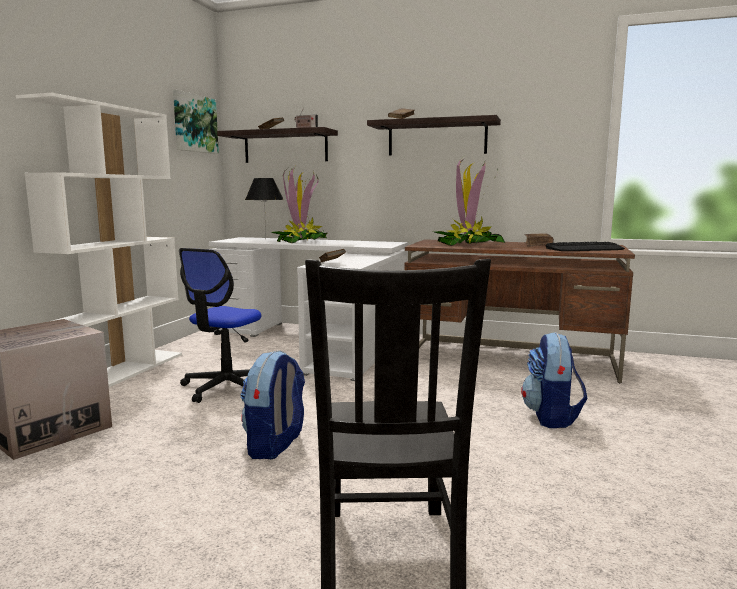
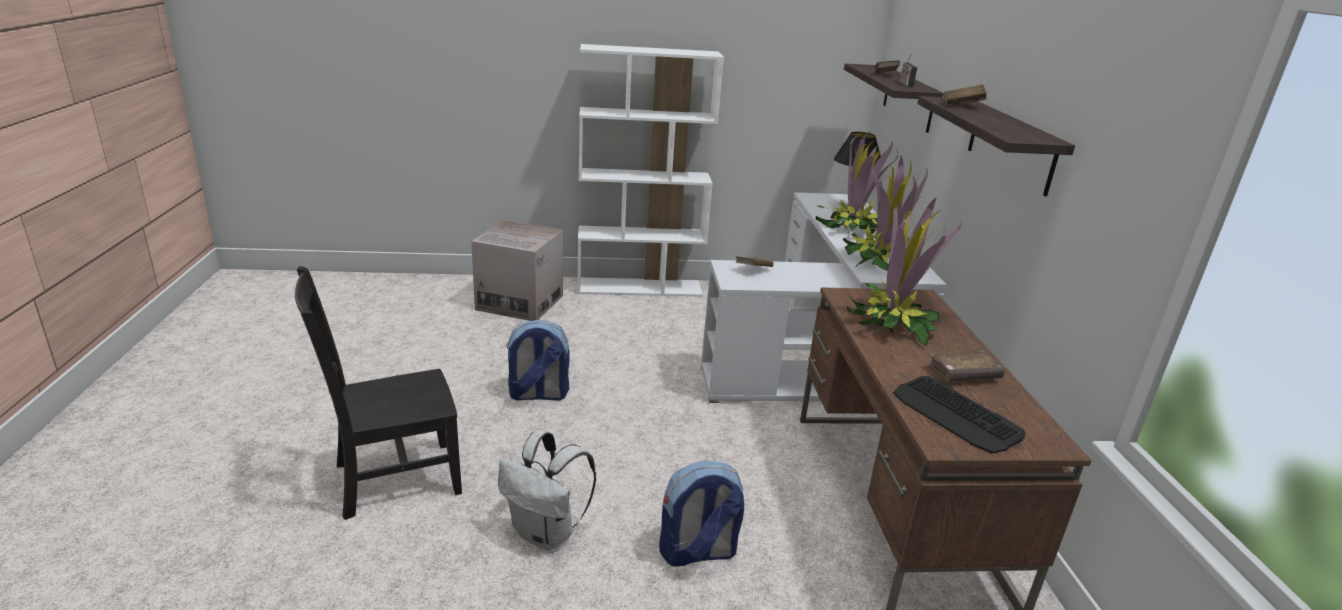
camera: 65 degrees right, 15 degrees up
(194, 123) = (824, 51): picture -> none
(226, 387) = (640, 340): office chair -> none
(361, 244) = (878, 260): none -> potted plant
(519, 471) = (546, 533): none -> white backpack

